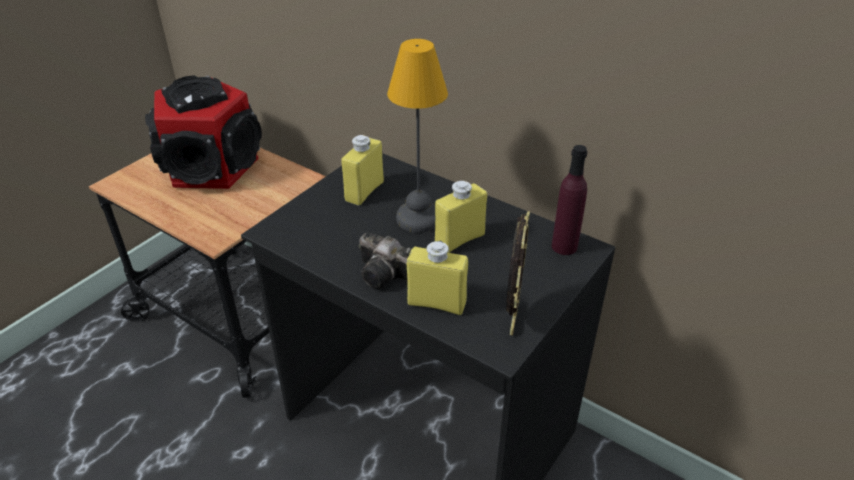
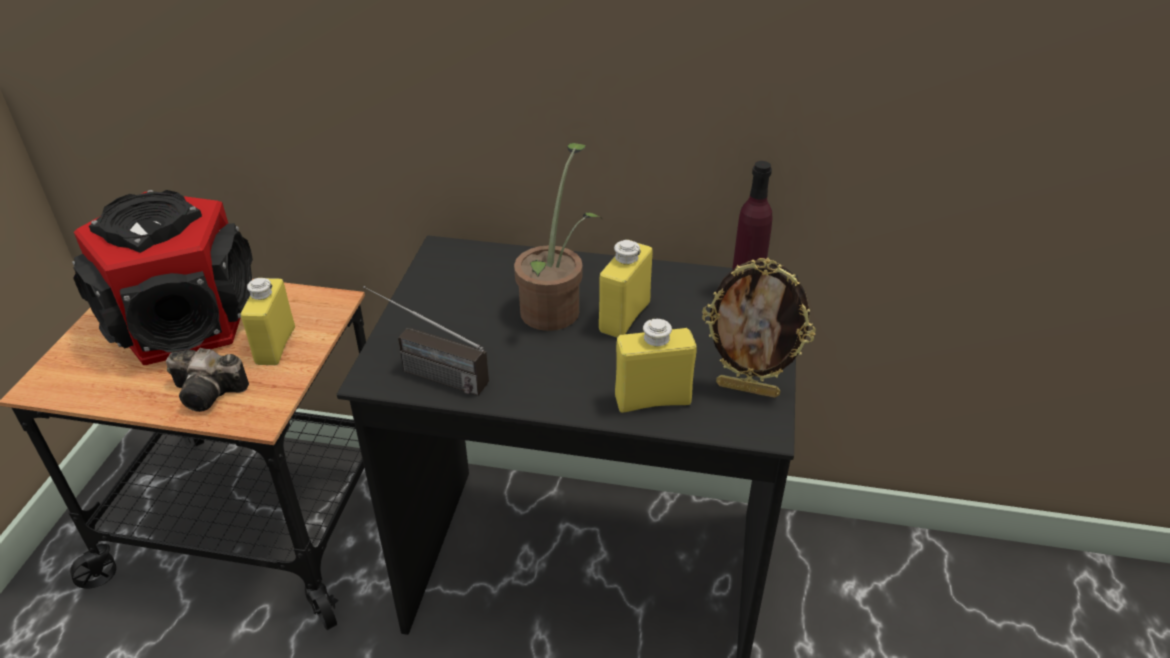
camera: 25 degrees left, 0 degrees up
(301, 236) = (424, 371): none -> radio
(364, 191) = (464, 291): yellow bottle -> yellow bottle (275, 345)
(387, 274) = (568, 385): camera -> camera (211, 393)
(417, 218) = (555, 306): table lamp -> potted plant
(512, 318) = (748, 389): picture frame -> picture frame turned 120 degrees clockwise

